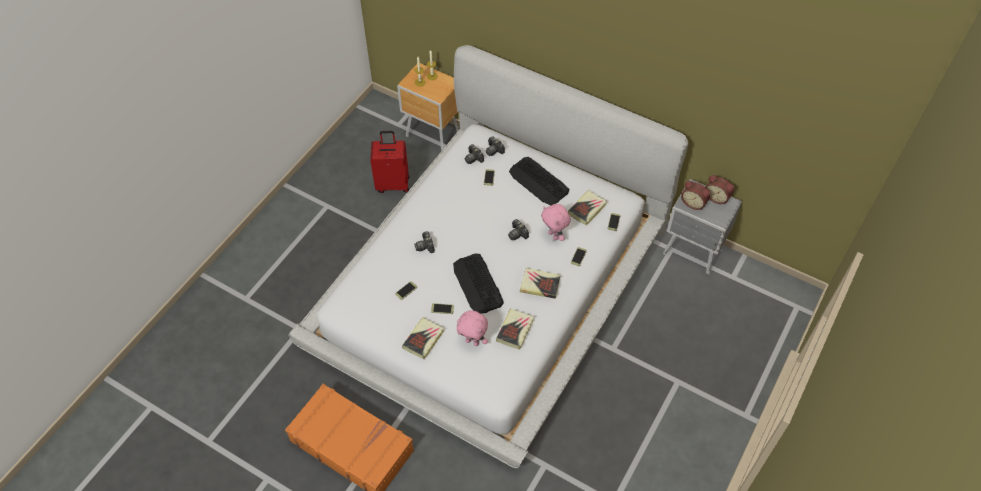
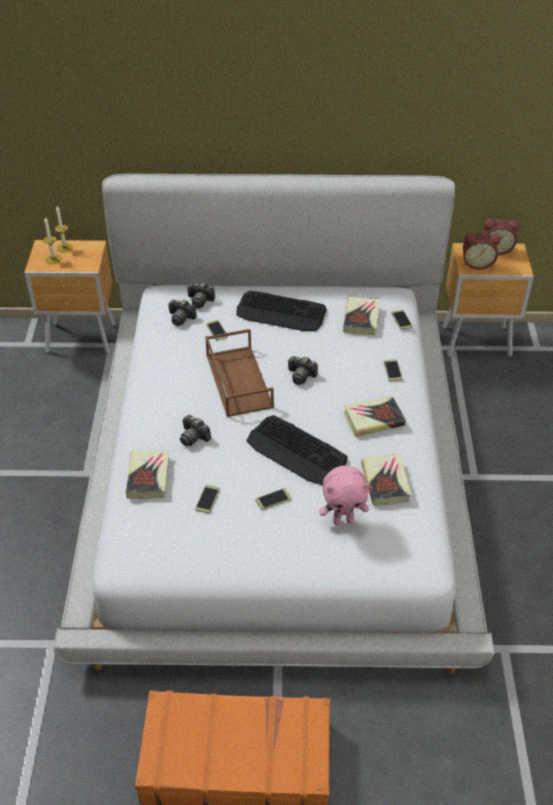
camera: 30 degrees left, 10 degrees down
(393, 184) = (66, 411): red suitcase -> none
(423, 339) = (277, 548): book -> book (148, 477)
(477, 219) = (237, 380): none -> brown tray
(554, 235) = (346, 360): pink plush toy -> none
(693, 253) = (478, 342): grey nightstand -> brown nightstand

